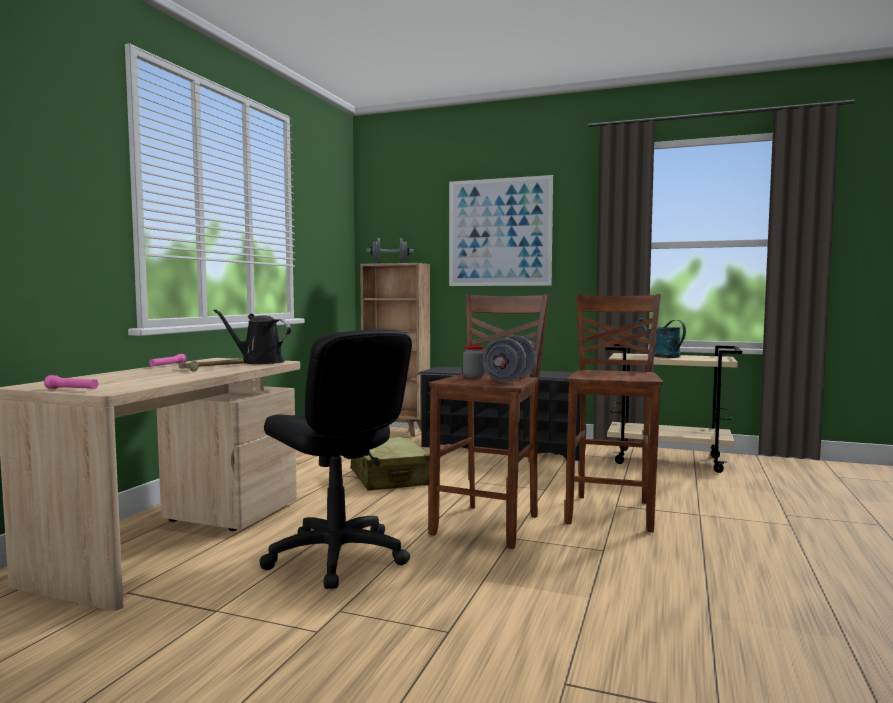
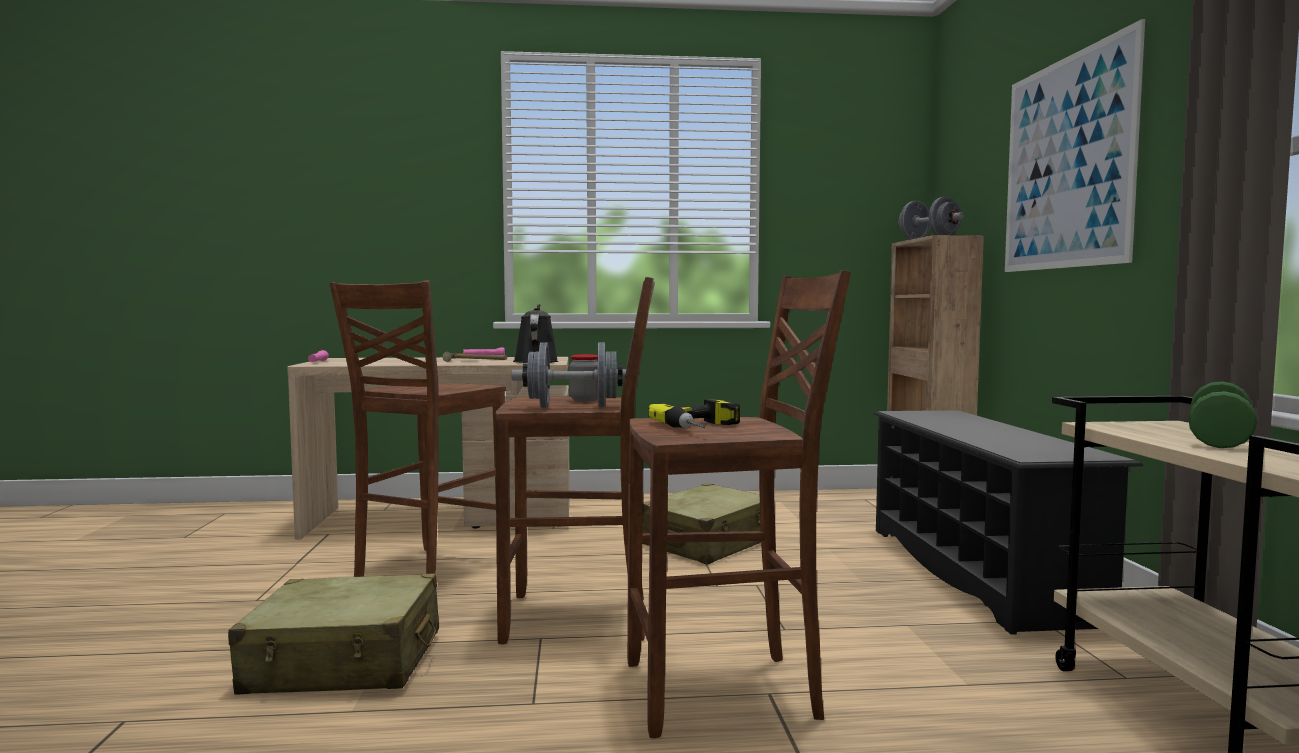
camera: 65 degrees right, 0 degrees up
(336, 557) = (428, 572): black office chair -> brown stool
(508, 596) = (345, 662): none -> beige suitcase
(613, 375) = (705, 427): none -> power drill
(660, 356) = (1219, 438): turquoise watering can -> green dumbbell

